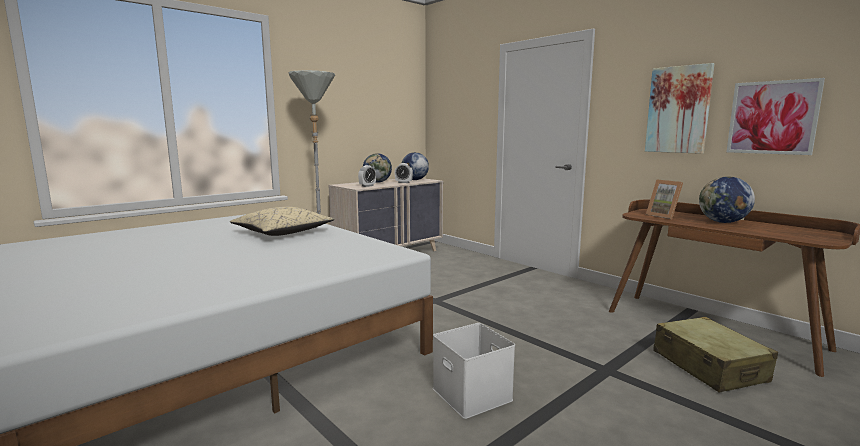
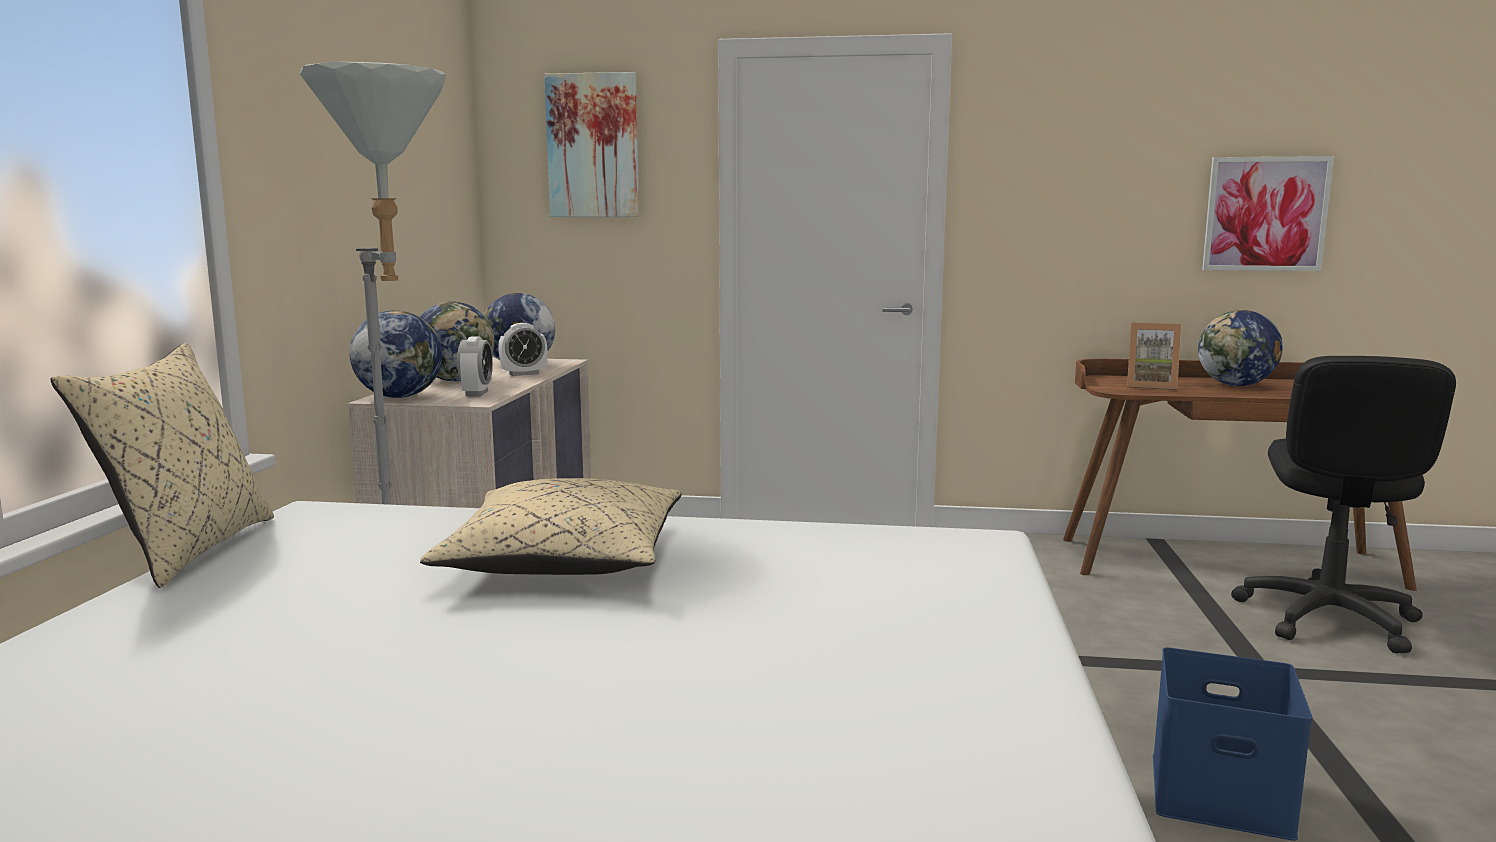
camera: 40 degrees left, 0 degrees up
(228, 215) = (186, 550): none -> beige pillow
(345, 184) = (399, 397): none -> globe
(473, 394) = (1223, 793): white storage box -> blue storage box
(678, 110) = (1120, 198): picture -> picture (593, 146)
(709, 367) = (1326, 619): beige suitcase -> black office chair

